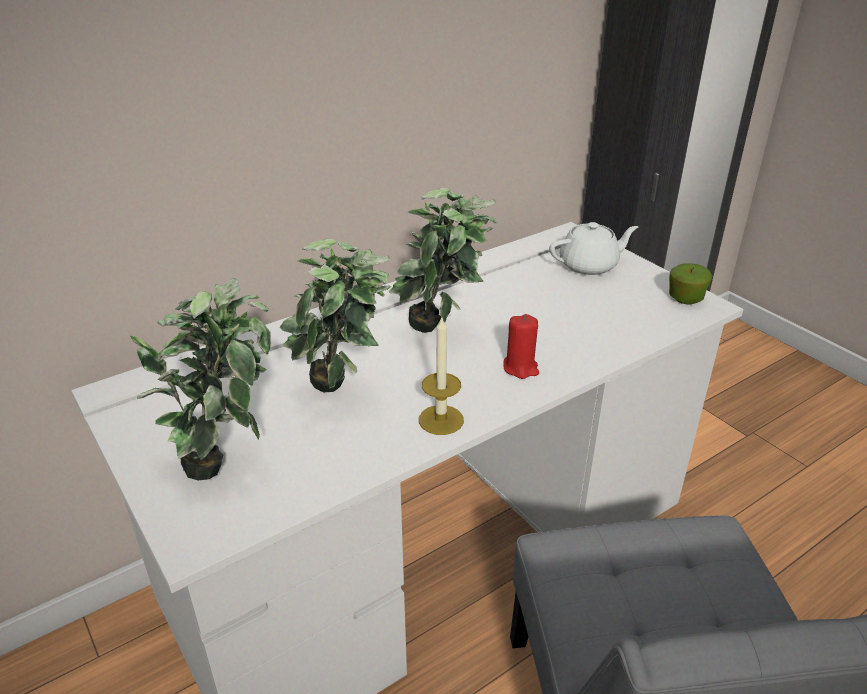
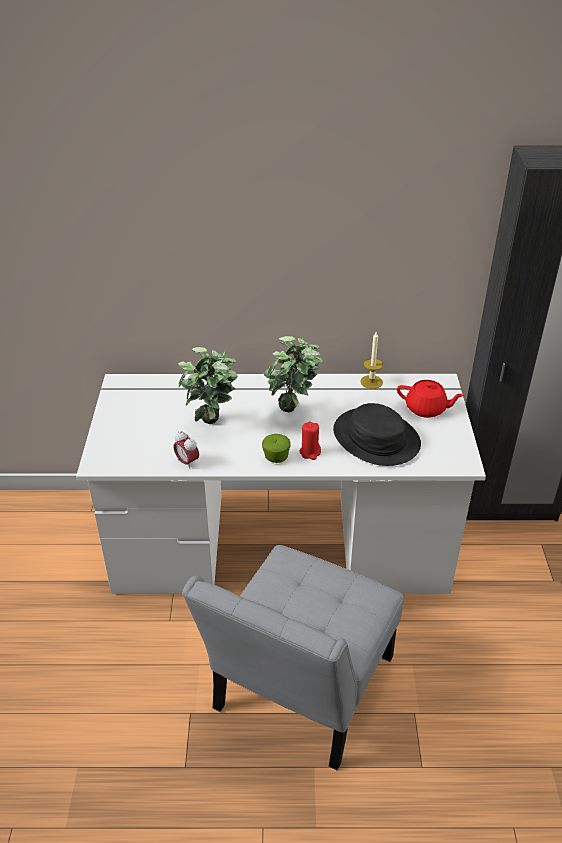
camera: 35 degrees right, 5 degrees up
(227, 460) = (137, 436): potted plant -> none
(359, 462) = (187, 462): none -> alarm clock
(441, 420) = (242, 460): candle -> candle (371, 382)
(577, 318) = (376, 438): none -> black hat
(589, 266) = (426, 409): white teapot -> red teapot
(685, 299) = (457, 454): apple -> apple (276, 457)

